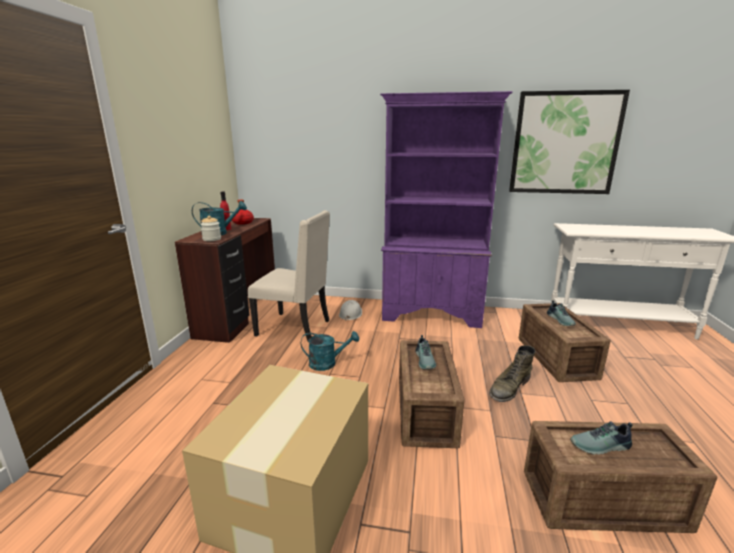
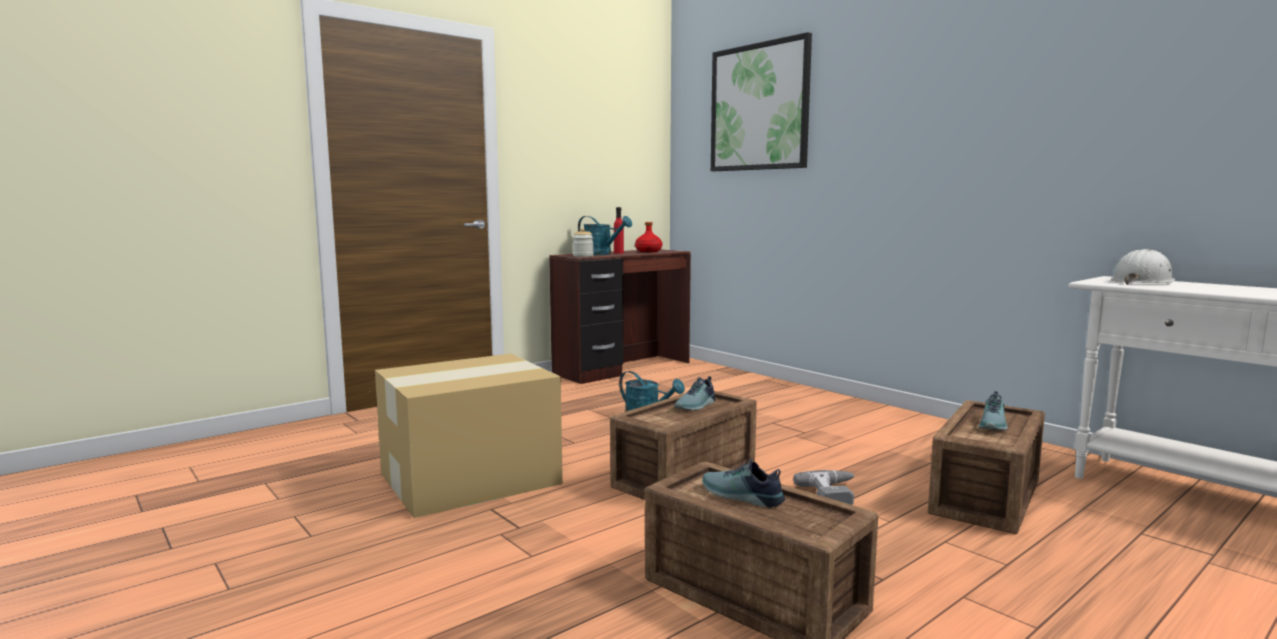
camera: 40 degrees right, 10 degrees down
(295, 328) = (664, 389): beige chair -> none
(350, 314) = (751, 392): white hard hat -> white hard hat (1142, 282)
(432, 313) = (869, 415): purple bookcase -> none
(509, 388) = (834, 495): green boot -> power drill
(565, 143) = (1120, 127): picture -> picture (759, 107)

